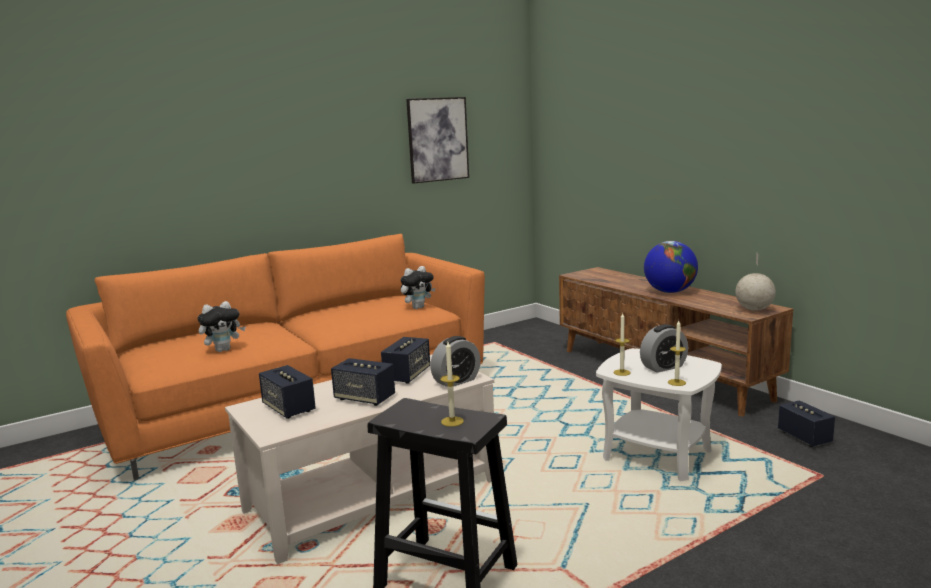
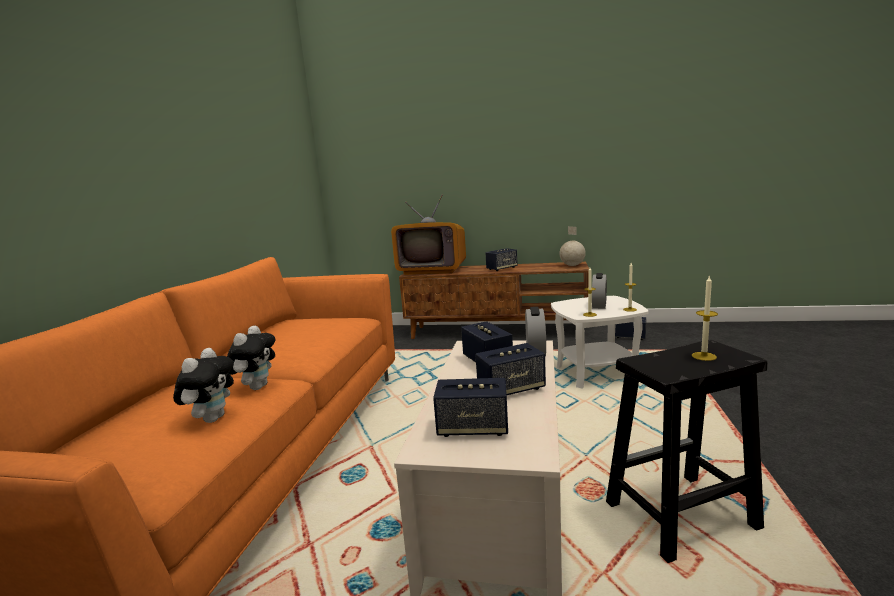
camera: 45 degrees left, 0 degrees up
(418, 307) = (338, 321): plush toy -> plush toy (257, 387)
(437, 139) = (265, 165): picture -> none
(605, 275) = (432, 270): none -> television
(670, 292) = (502, 268): globe -> speaker

